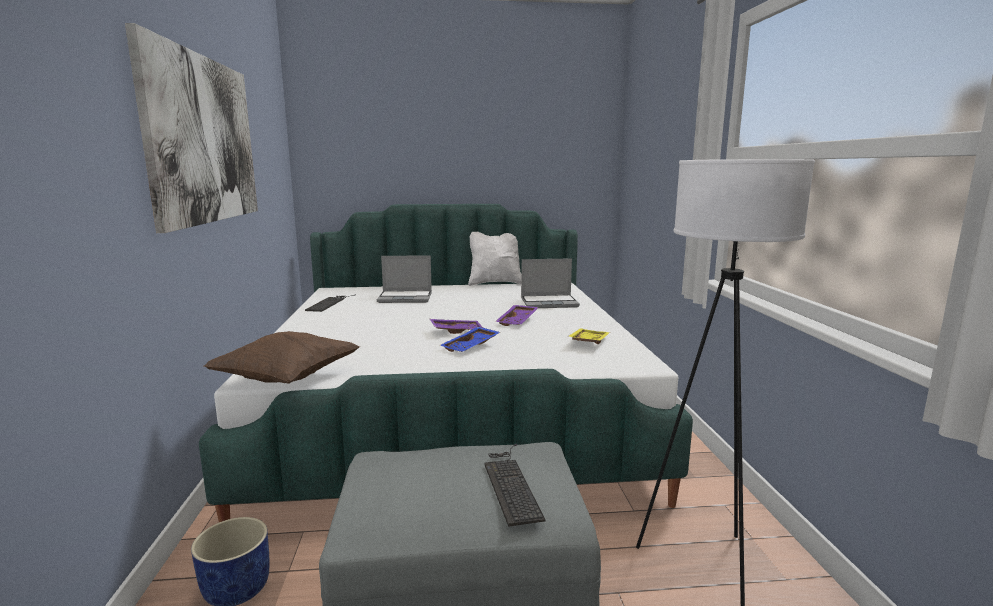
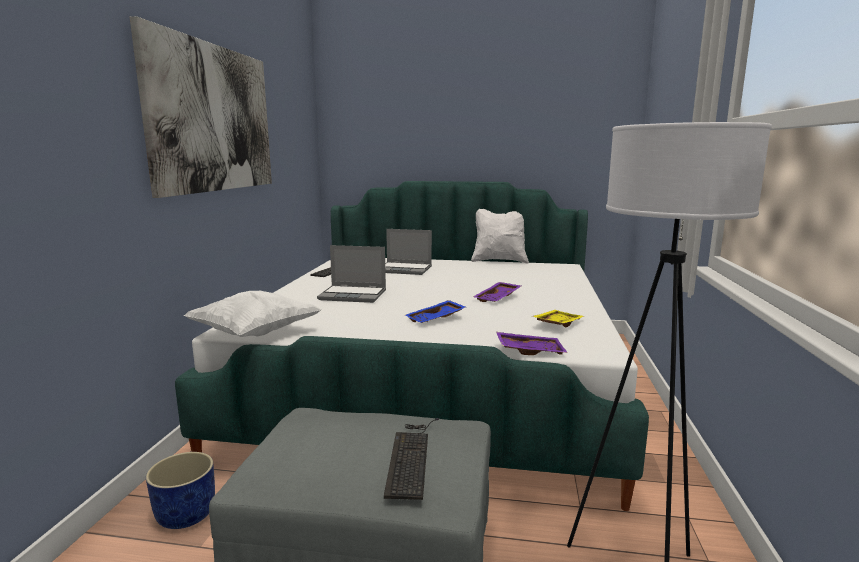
camera: 15 degrees right, 0 degrees up
(287, 379) = (255, 334): brown pillow -> white pillow
(456, 331) = (432, 303): purple tray -> purple tray (530, 351)
(550, 303) = (542, 282): laptop -> laptop (354, 295)

